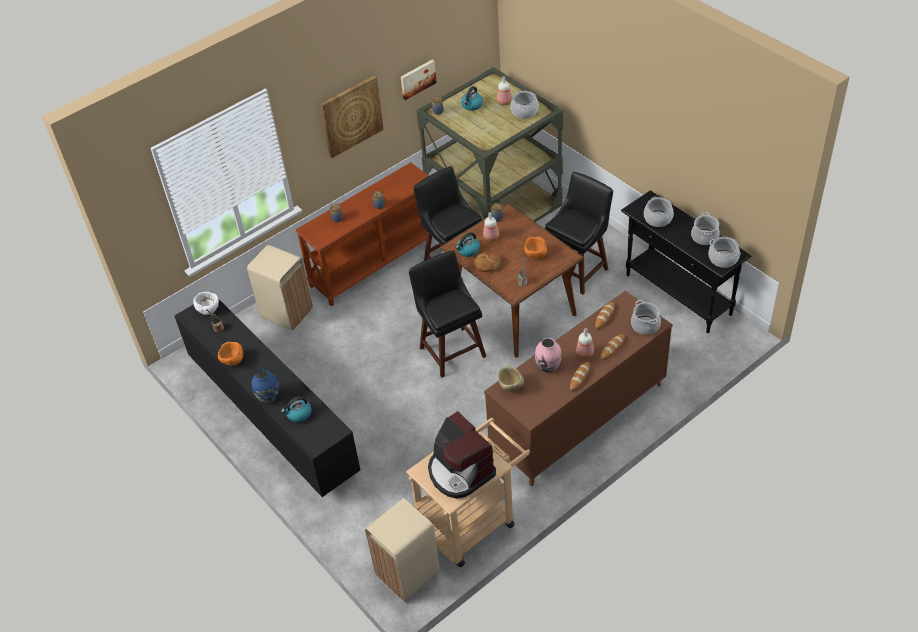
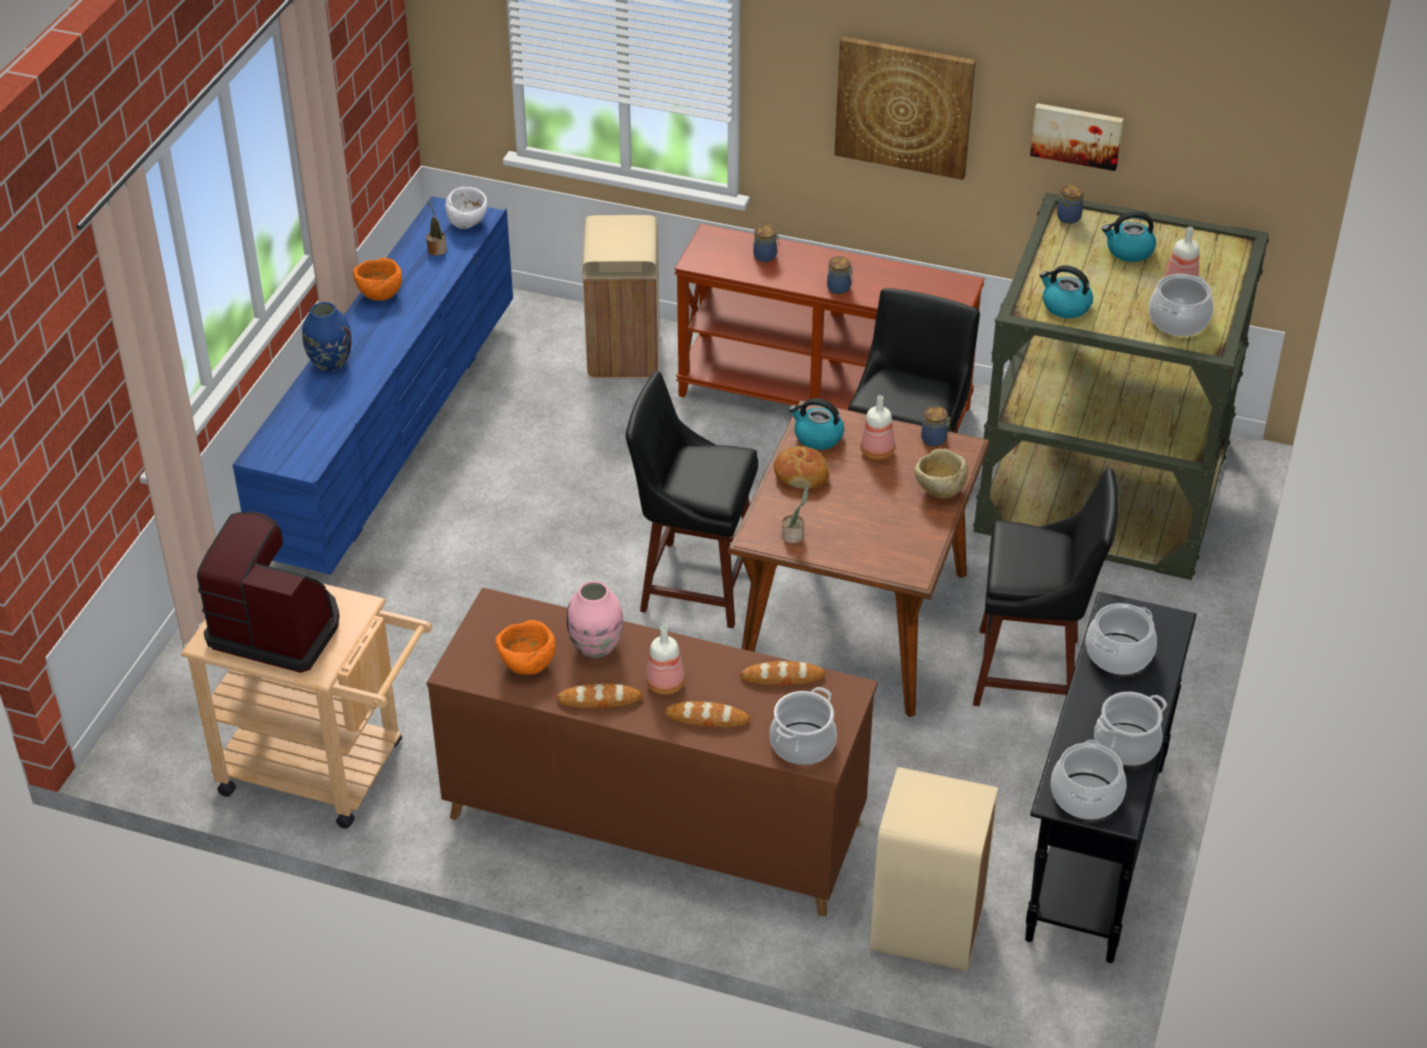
camera: 55 degrees right, 5 degrees down
(272, 419) = (391, 440): black cabinet -> blue cabinet
(298, 414) = (316, 410): kettle -> kettle (1065, 306)
(408, 574) = (173, 735): beige trash can -> beige trash can (927, 929)
(451, 349) = (692, 582): black chair -> black chair turned 105 degrees counterclockwise
(460, 472) = (277, 628): coffee machine -> coffee machine turned 90 degrees clockwise
(510, 386) = (514, 617): beige bowl -> beige bowl (939, 490)
(535, 255) = (877, 527): orange bowl -> orange bowl (526, 664)

